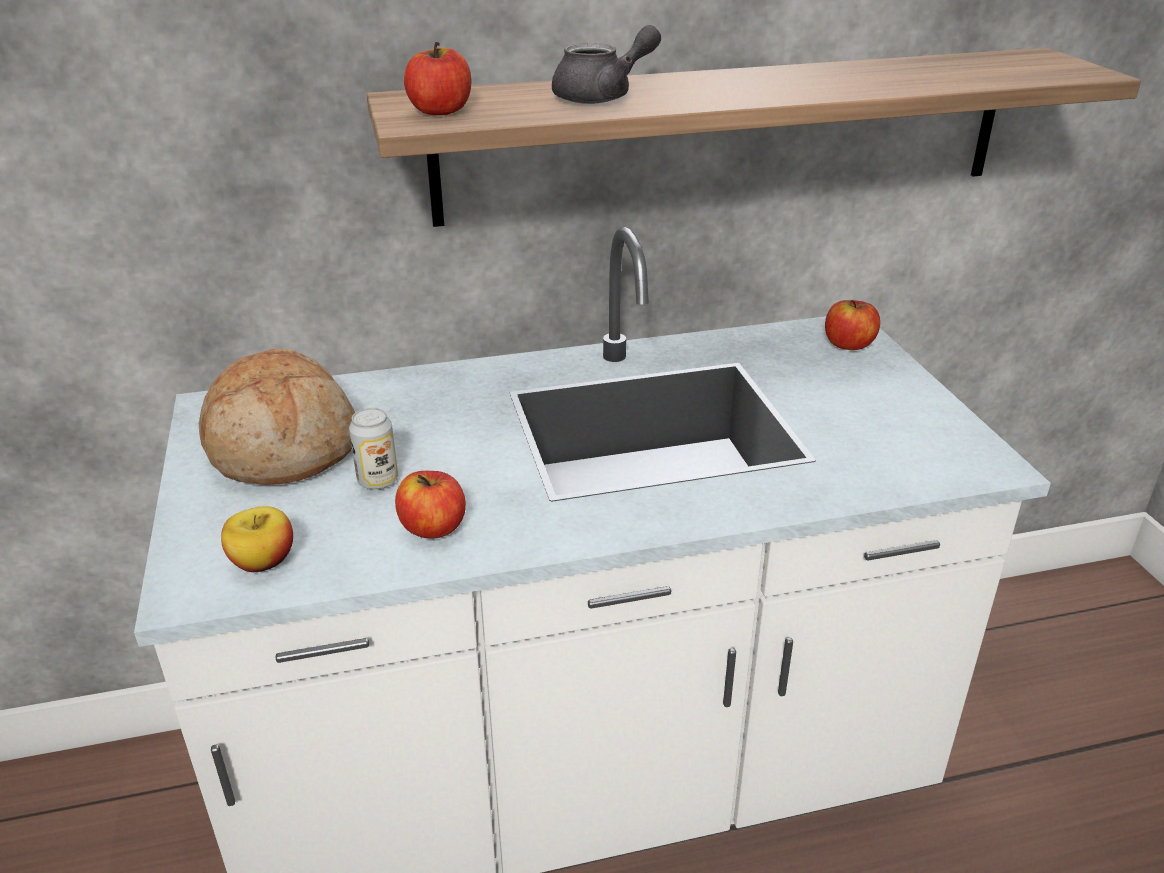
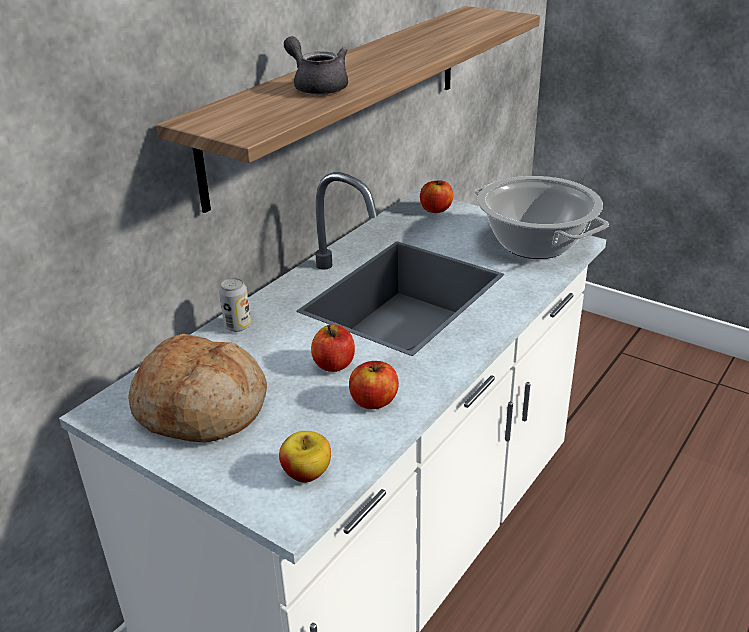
camera: 40 degrees left, 0 degrees up
(378, 481) = (300, 395): can -> can (237, 326)
(440, 111) = (244, 122): apple -> apple (334, 364)
(603, 96) = (317, 87): grey teapot -> grey teapot turned 60 degrees counterclockwise
(923, 442) = (536, 244): none -> cooking pot

